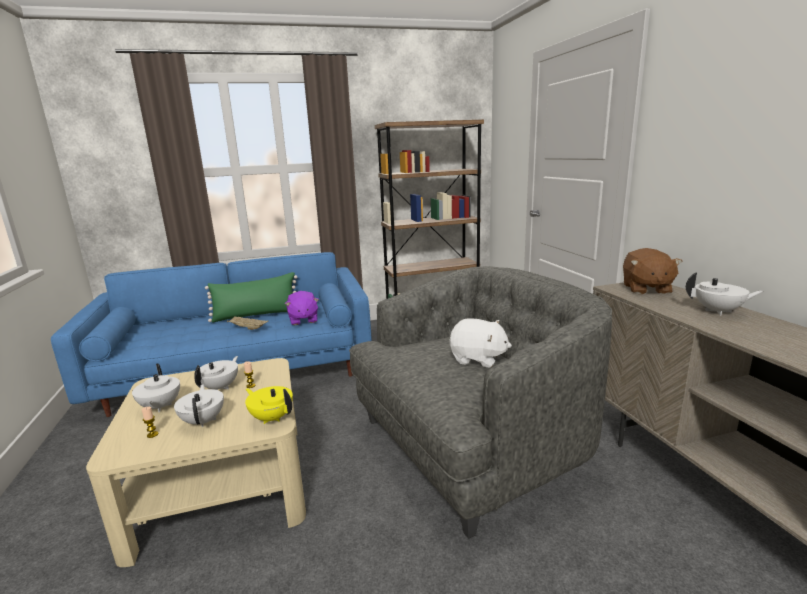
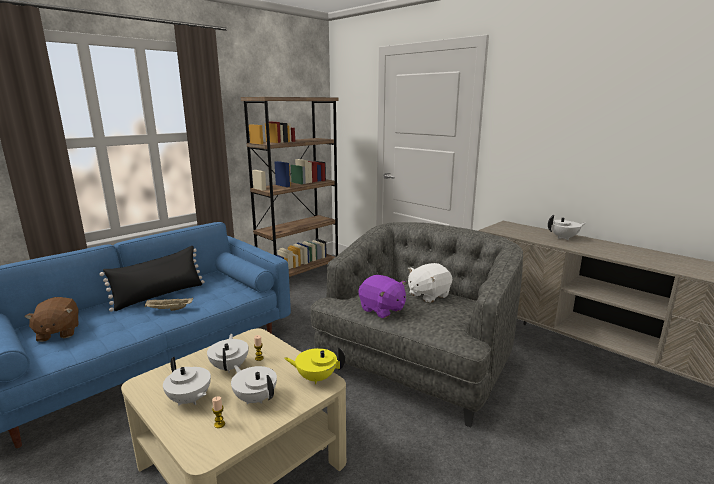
camera: 30 degrees left, 0 degrees up
(256, 315) = (159, 295): green pillow -> black pillow
(303, 320) = (219, 292): purple plush toy -> purple plush toy (382, 310)
(478, 359) = (428, 295): white plush toy -> white plush toy turned 150 degrees clockwise
(645, 289) = (510, 228): brown plush toy -> brown plush toy (58, 333)

